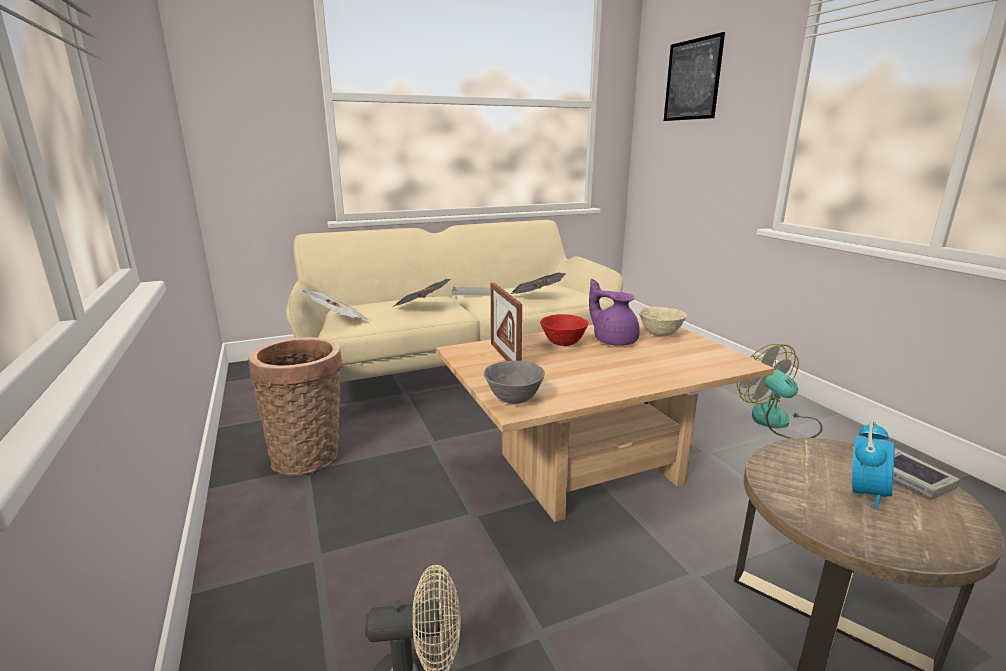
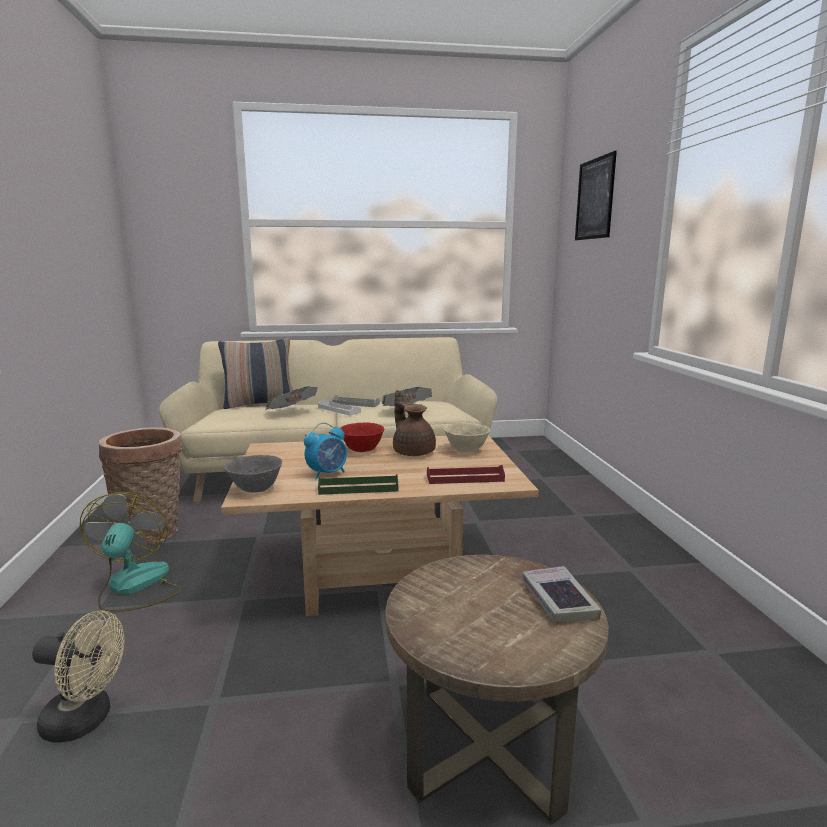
camera: 15 degrees right, 5 degrees down
(338, 321) = (210, 418): newspaper -> none
(373, 301) = (259, 404): none -> pillow
(467, 301) = (339, 410): none -> white tray
(505, 357) = (295, 456): picture frame -> none
(613, 340) = (413, 451): purple teapot -> brown teapot
(614, 385) = (358, 488): none -> green tray
(697, 363) = (465, 478): none -> red tray
(778, 422) = (618, 561): fan -> fan (134, 587)
(865, 493) = (496, 609): alarm clock -> alarm clock (327, 474)

